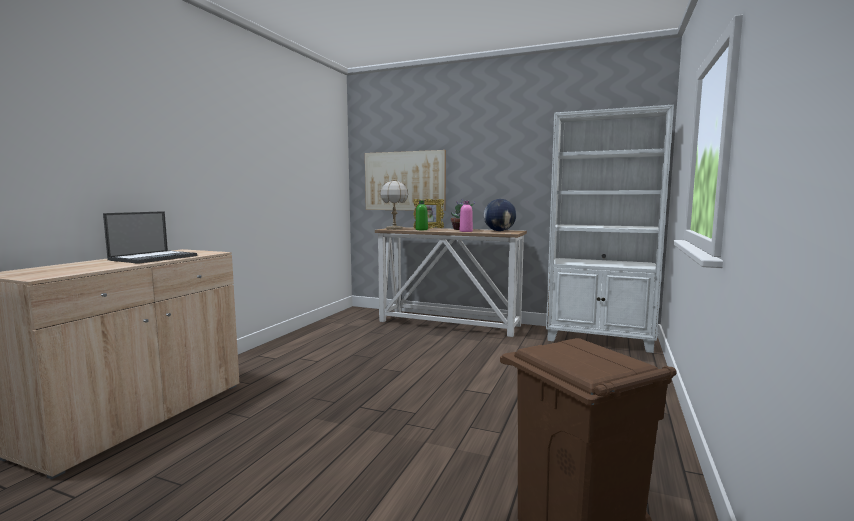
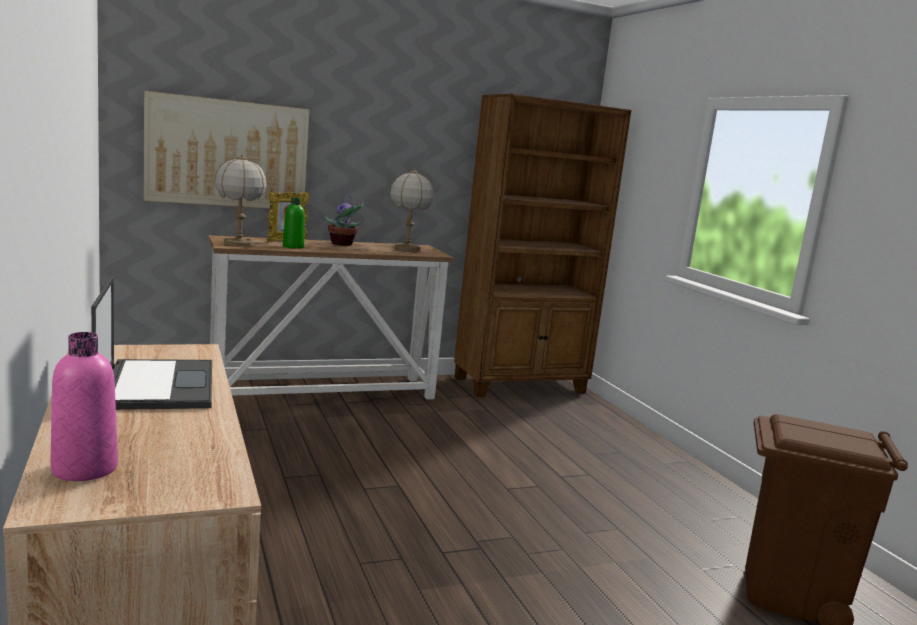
camera: 45 degrees left, 5 degrees up
(466, 231) = (371, 251): pink bottle -> pink bottle (84, 469)
(499, 231) = (407, 248): globe -> table lamp
(599, 340) = (521, 385): white bookcase -> brown bookcase

